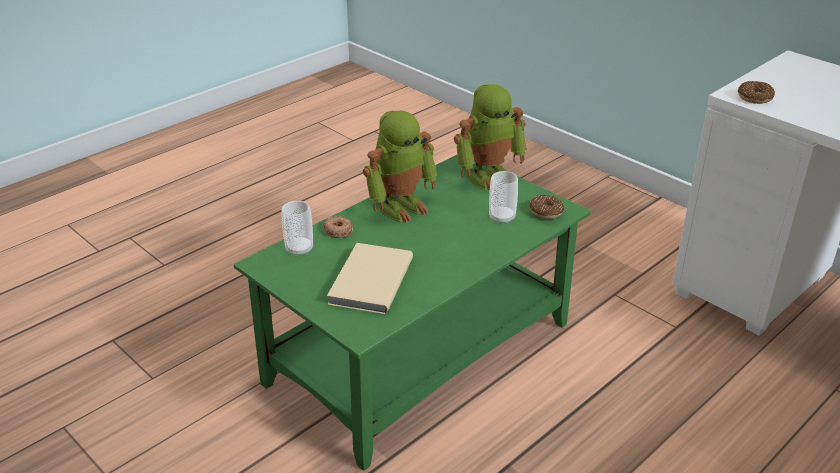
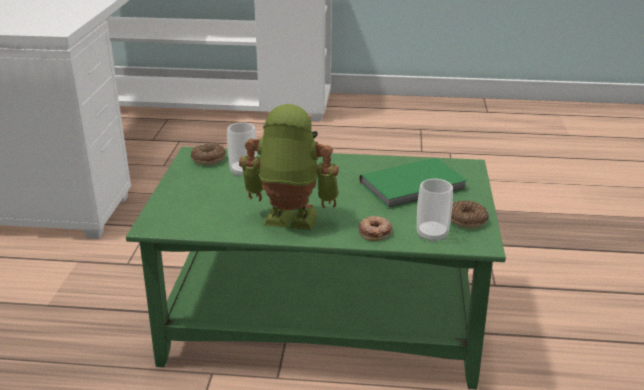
camera: 130 degrees left, 5 degrees down
(368, 281) = (415, 187): beige book -> green book
(489, 176) = (173, 201): toy robot -> none
(754, 98) = (58, 25): donut -> donut (467, 220)

